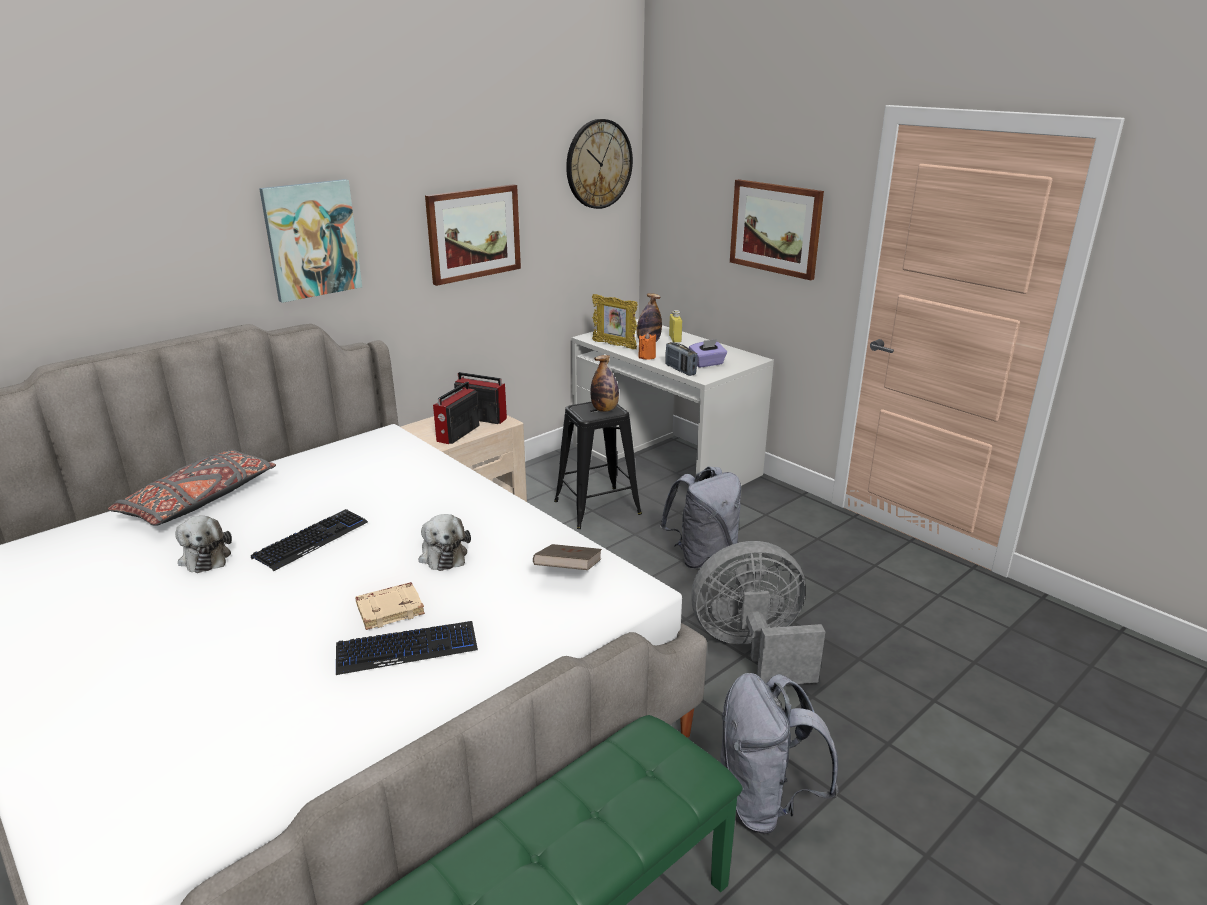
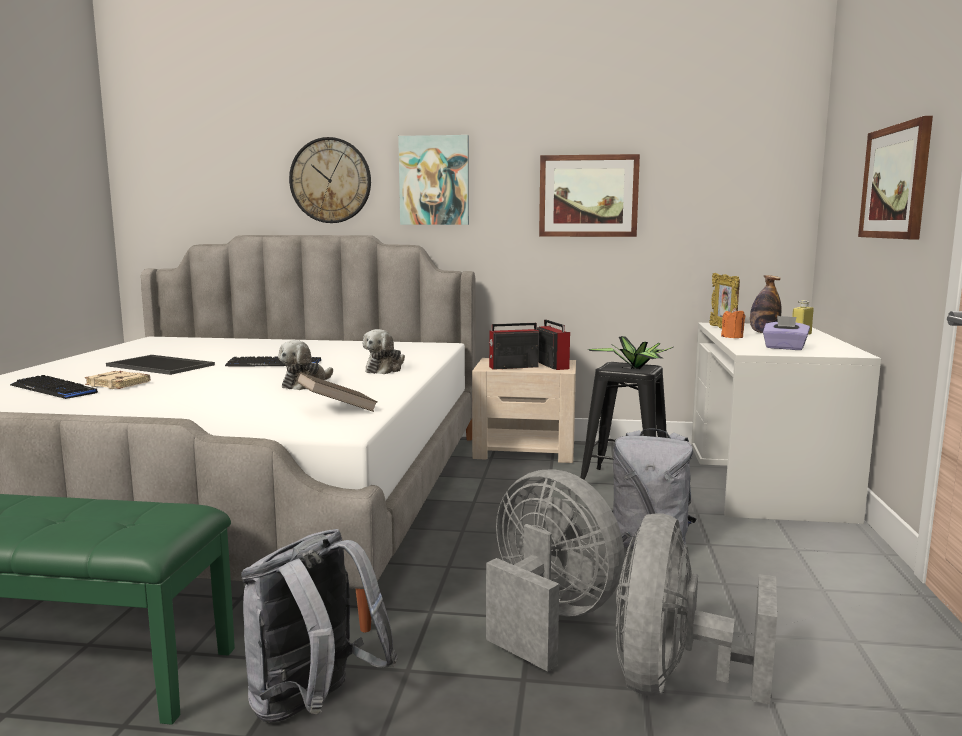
camera: 50 degrees right, 15 degrees down
(178, 610) = (158, 365): none -> tray
(199, 501) = (282, 343): grey pillow -> none
(205, 556) = (222, 356): plush toy -> plush toy (385, 369)
(390, 609) = (216, 391): beige book -> beige book (119, 384)
(407, 649) = (171, 403): keyboard -> keyboard (53, 389)
(598, 164) = (755, 143): wall clock -> wall clock (330, 180)
(604, 409) = (636, 368): bottle -> potted plant
(680, 370) = (740, 346): radio -> none
(861, 644) = (674, 681): none -> grey fan

